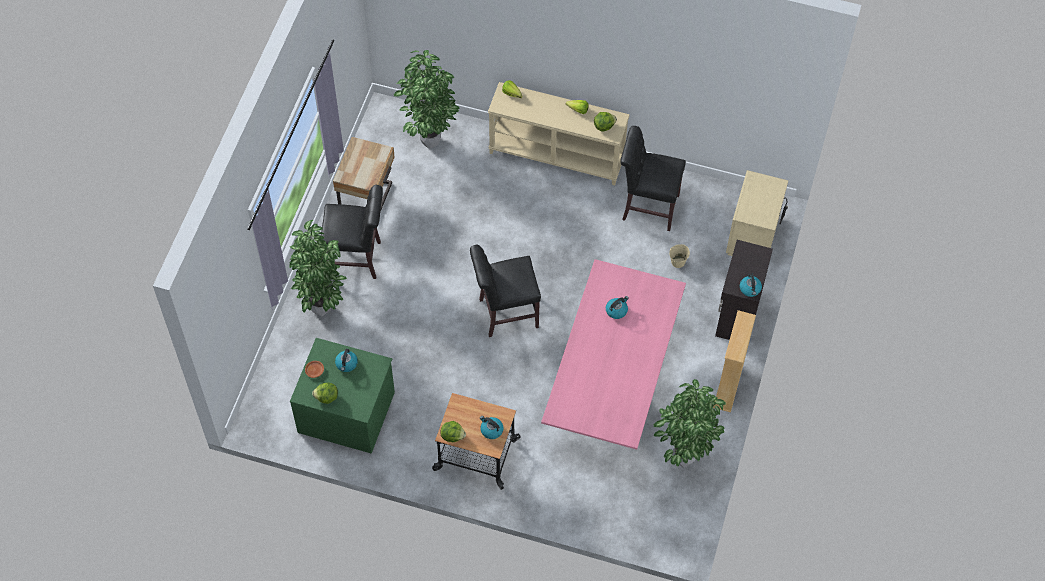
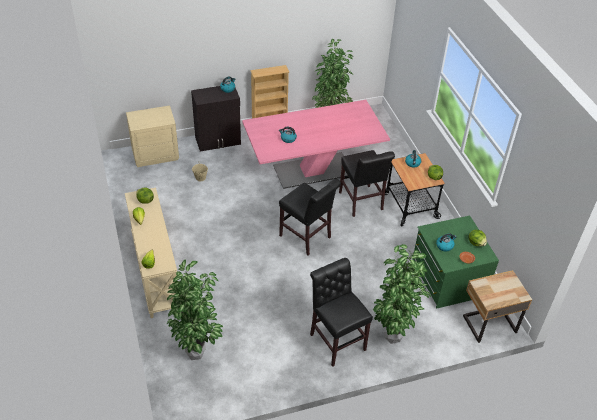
camera: 125 degrees left, 15 degrees down
(368, 198) = (279, 364): beige nightstand -> beige nightstand (488, 323)
(647, 207) = (167, 208): black chair -> black chair (361, 203)

